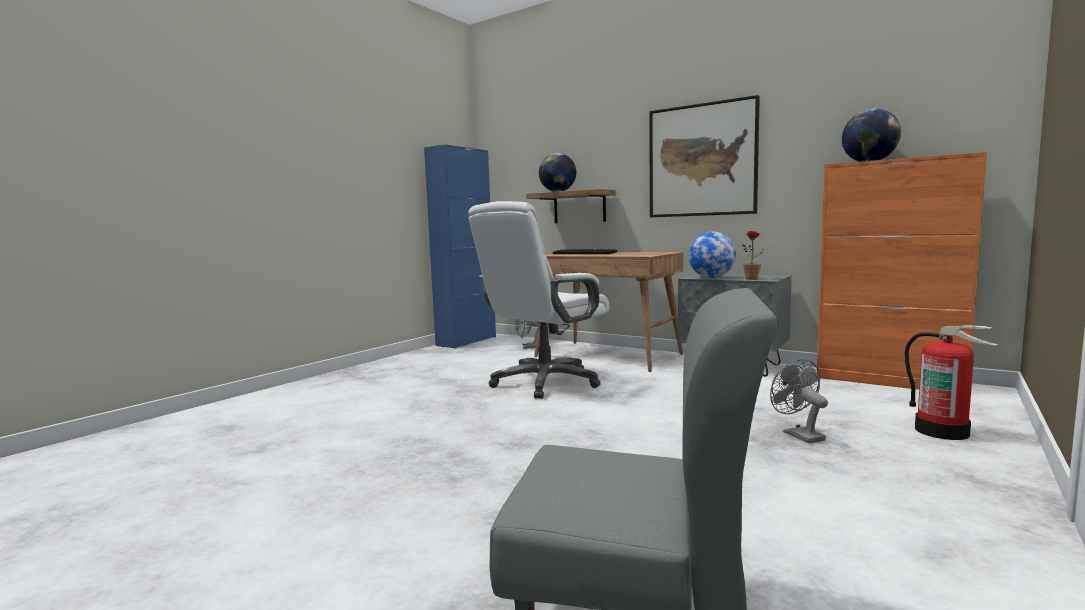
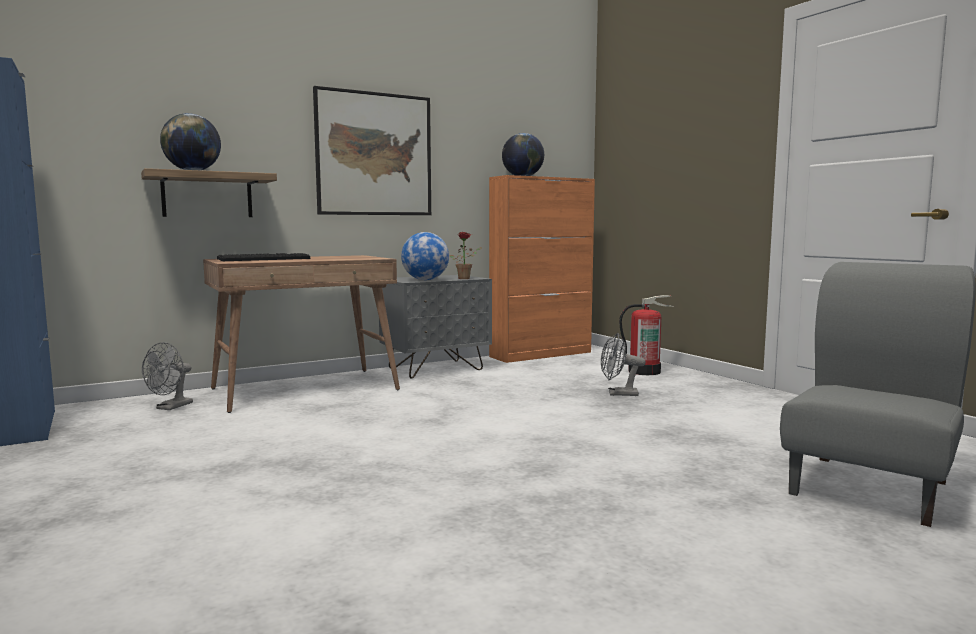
camera: 65 degrees left, 0 degrees up
(545, 382) = (351, 427): white office chair -> none

